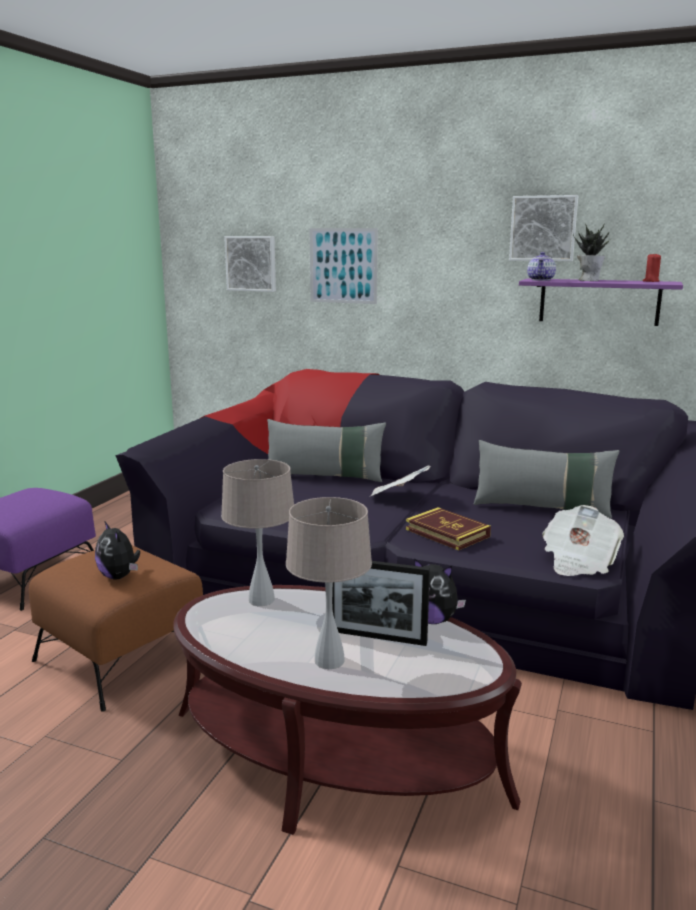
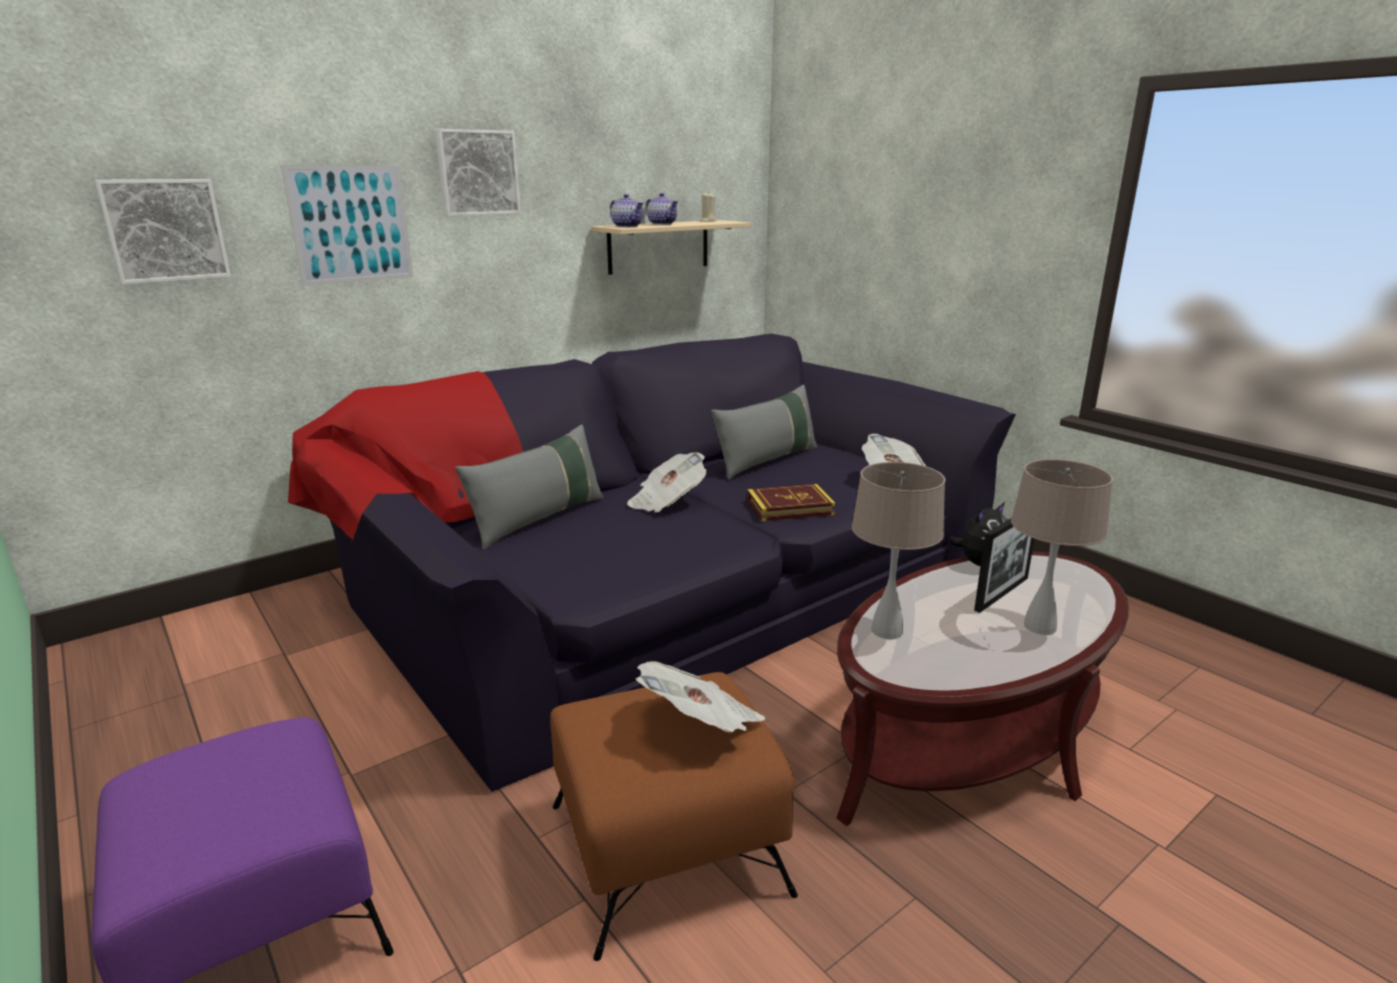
camera: 60 degrees left, 5 degrees up
(119, 576) = (701, 725): plush toy -> newspaper
(543, 228) = (601, 166): picture -> picture (477, 173)
(588, 280) = (662, 224): potted plant -> teapot
(599, 301) = (658, 246): purple shelf -> beige shelf
(650, 281) = (707, 221): red candle -> beige candle

